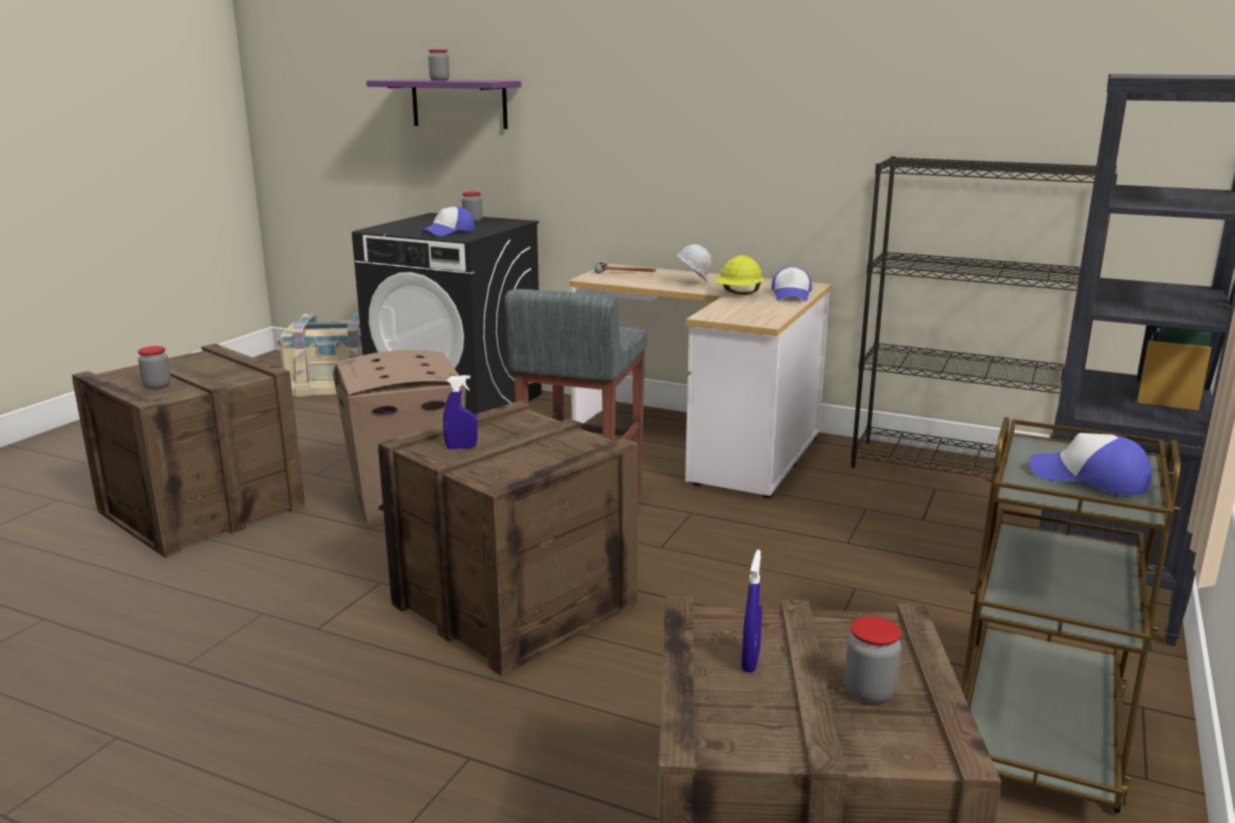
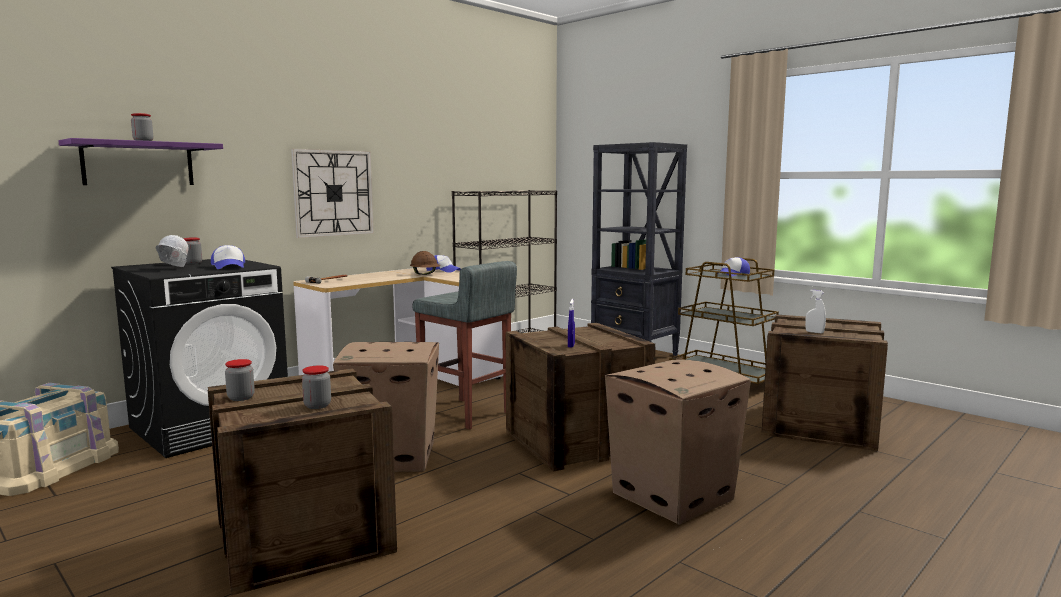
camera: 70 degrees left, 10 degrees down
(324, 715) = (674, 496): none -> cardboard box
(676, 148) = (333, 193): none -> wall clock
(692, 283) = (384, 276): white hard hat -> white hard hat (172, 268)
(739, 294) = (425, 274): yellow hard hat -> brown hard hat
(750, 661) = (814, 332): blue spray bottle -> white spray bottle
(869, 692) = (832, 326): jar -> jar (241, 398)

